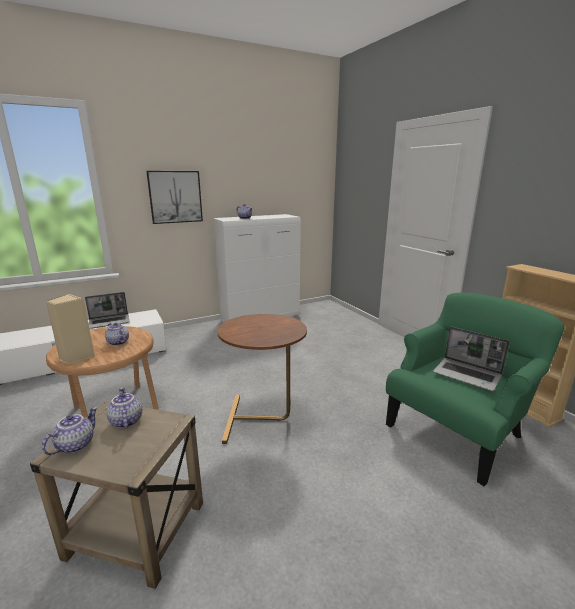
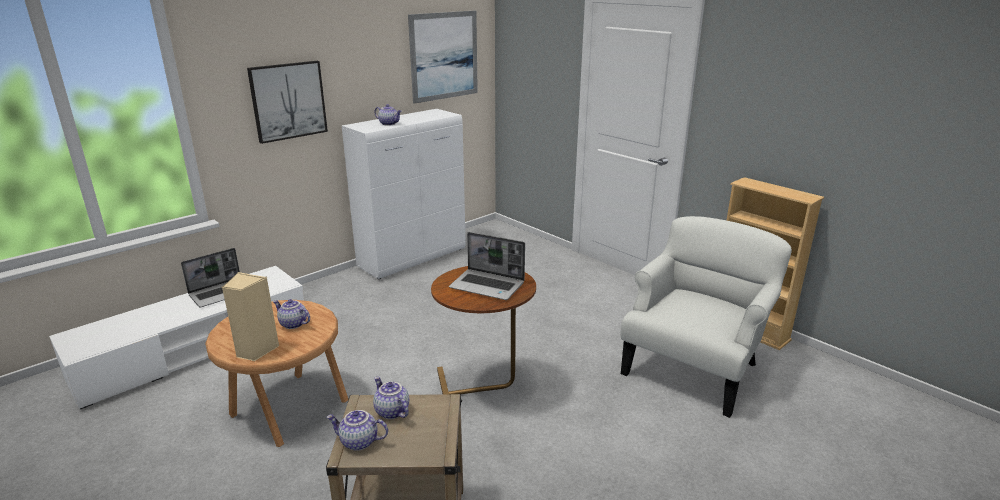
camera: 15 degrees left, 5 degrees up
(75, 444) = (358, 442): teapot -> teapot turned 90 degrees counterclockwise
(294, 177) = (444, 56): none -> picture
(457, 430) = (694, 368): green armchair -> white armchair
(467, 375) = (704, 308): laptop -> laptop (488, 286)

